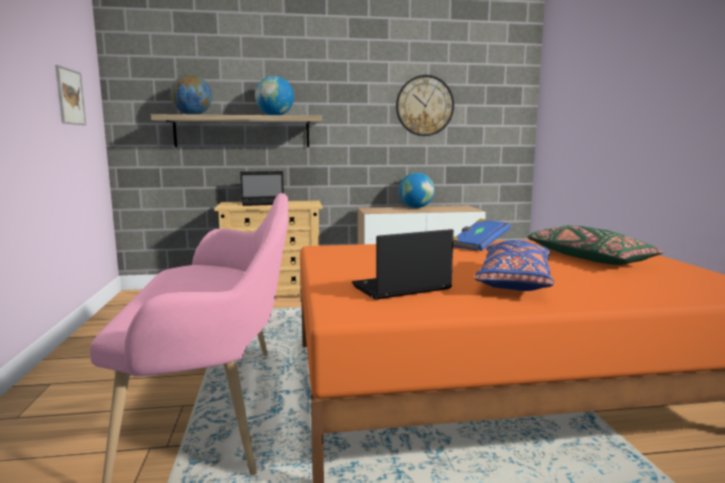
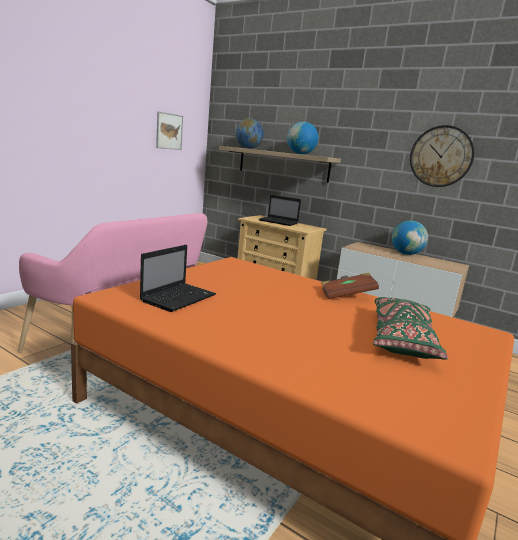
camera: 40 degrees right, 5 degrees up
(399, 288) = (179, 298): laptop -> laptop turned 105 degrees clockwise
(479, 246) = (346, 296): blue book -> brown book
(514, 280) = (264, 324): blue pillow -> none

